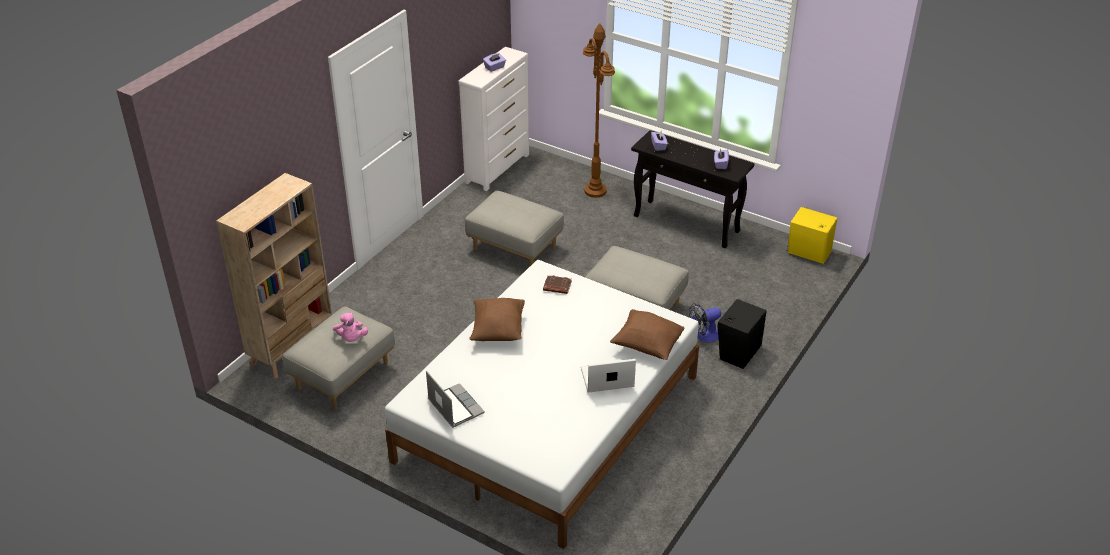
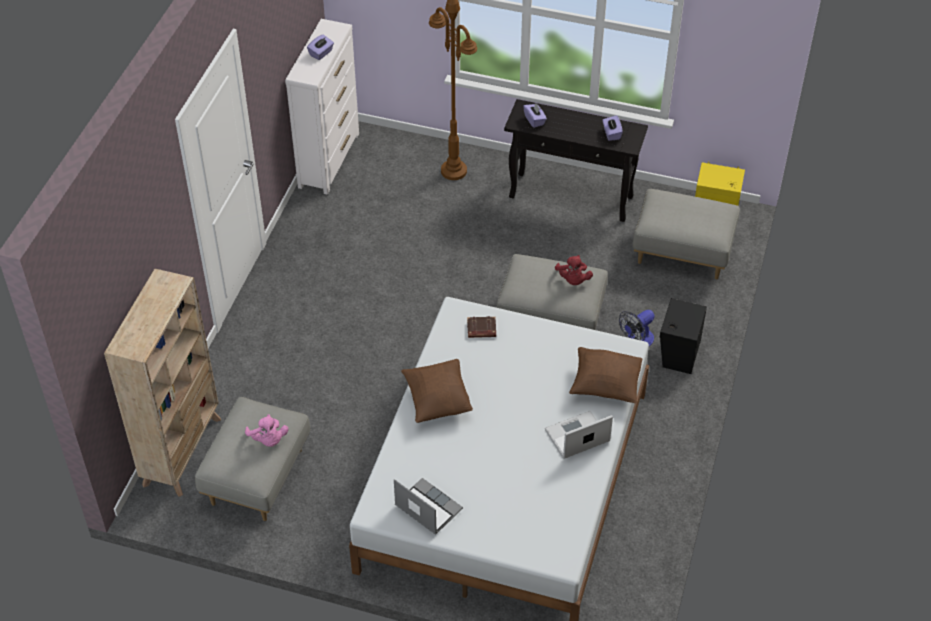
camera: 15 degrees left, 10 degrees up
(515, 248) = (390, 267): grey ottoman -> grey ottoman (683, 252)
(654, 270) = (573, 280): none -> red plush toy

